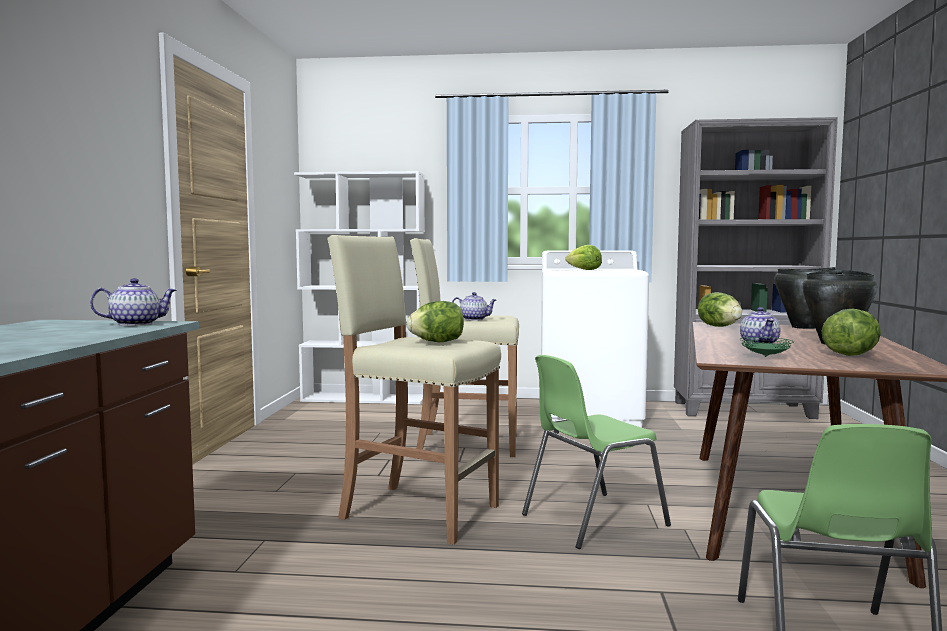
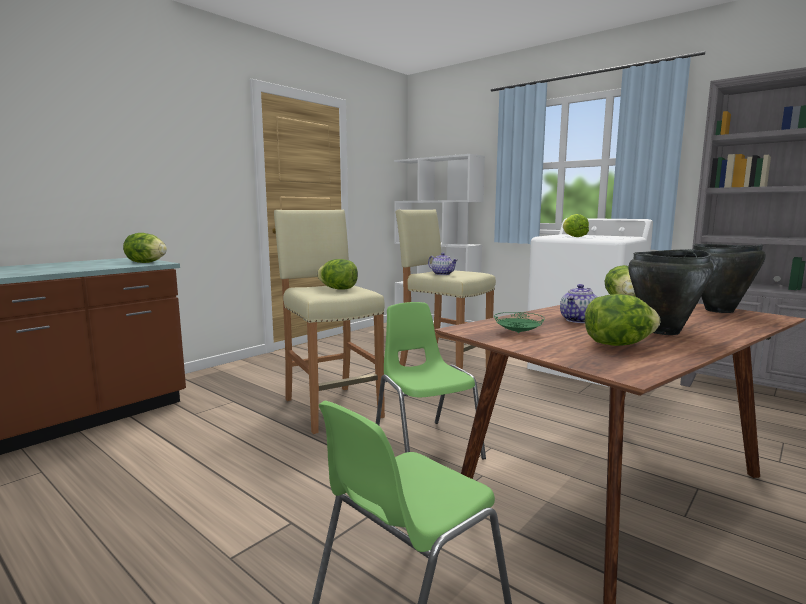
camera: 35 degrees right, 5 degrees up
(136, 324) = (146, 263): teapot -> lettuce
(591, 520) = (425, 446): green chair -> green chair turned 60 degrees clockwise

